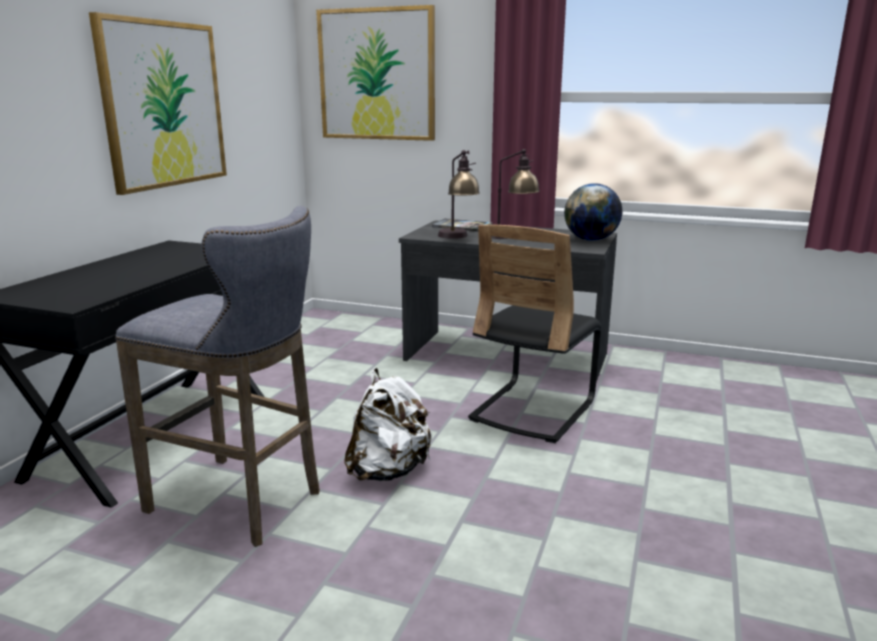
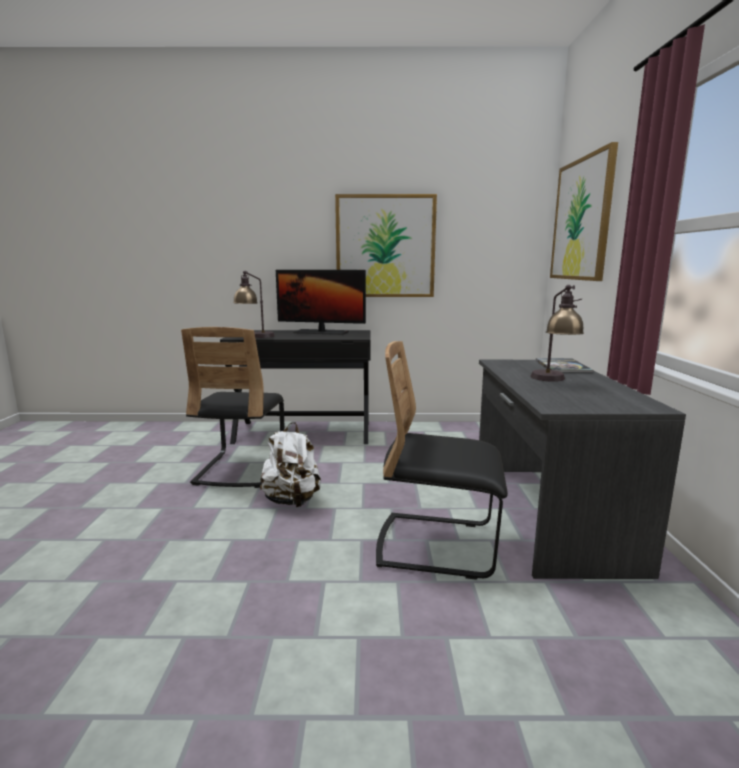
camera: 70 degrees right, 5 degrees down
(135, 259) = (321, 332): none -> monitor
(242, 502) = (241, 469): grey stool -> black chair
(458, 237) = (512, 369): table lamp -> table lamp (255, 337)
(591, 240) = (605, 405): globe -> none

